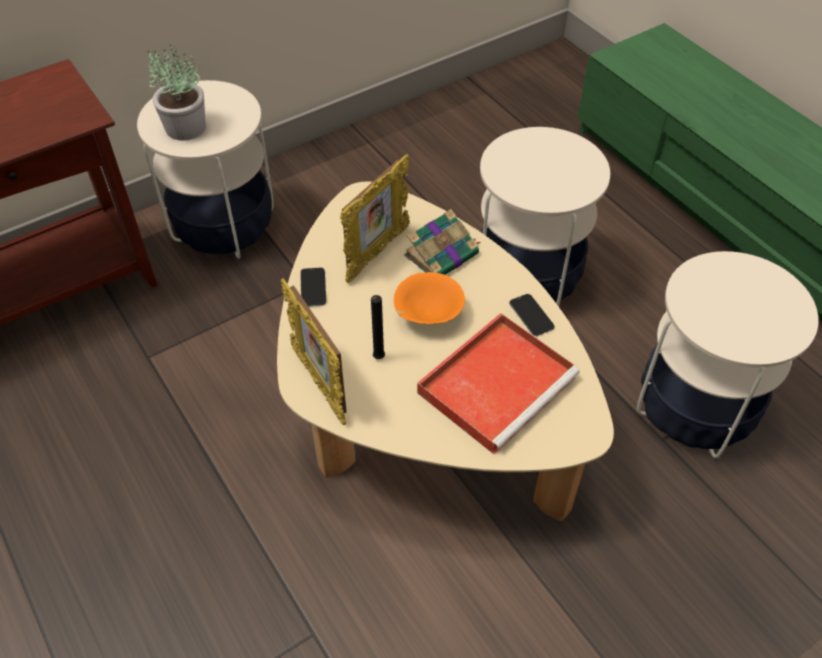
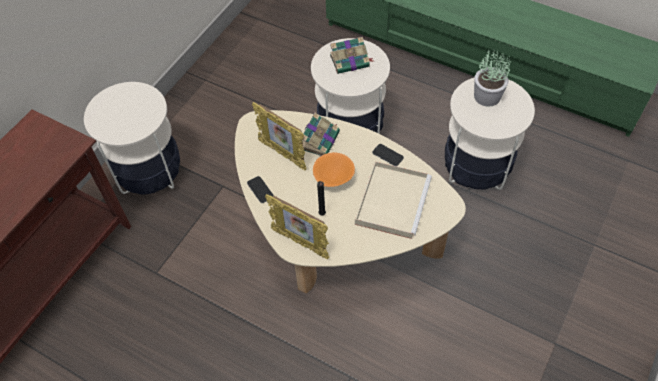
camera: 25 degrees left, 5 degrees up
(184, 128) = (121, 123): potted plant -> potted plant (487, 96)
(376, 253) = (283, 154): picture frame -> picture frame turned 120 degrees clockwise
(498, 383) = (392, 200): red tray -> beige tray
(549, 161) = (350, 61): none -> book

